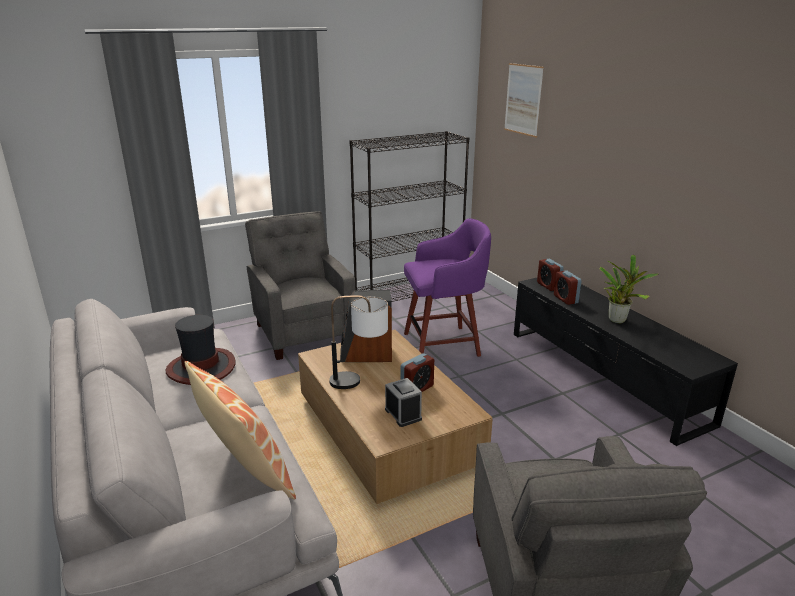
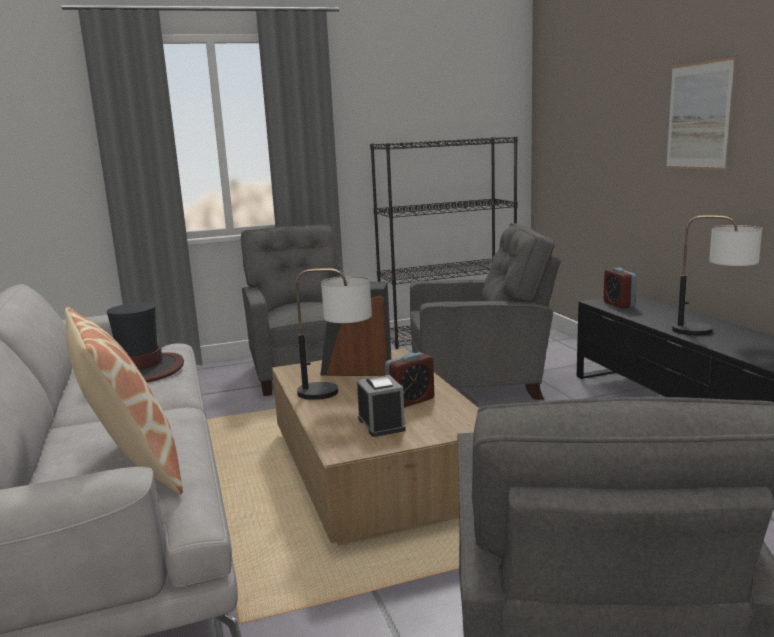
camera: 10 degrees right, 10 degrees down
(444, 344) = (480, 384): purple stool -> grey armchair
(523, 99) = (582, 83): picture -> picture (698, 116)
(565, 299) = (639, 315): alarm clock -> none
(618, 319) = (712, 332): potted plant -> table lamp

